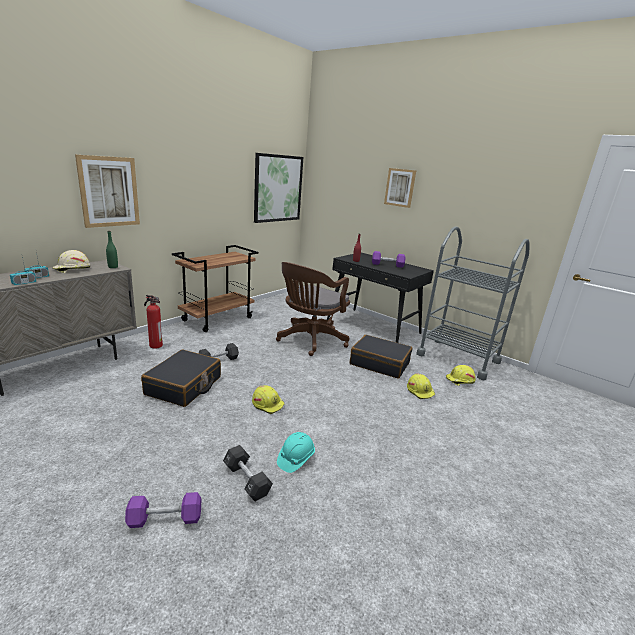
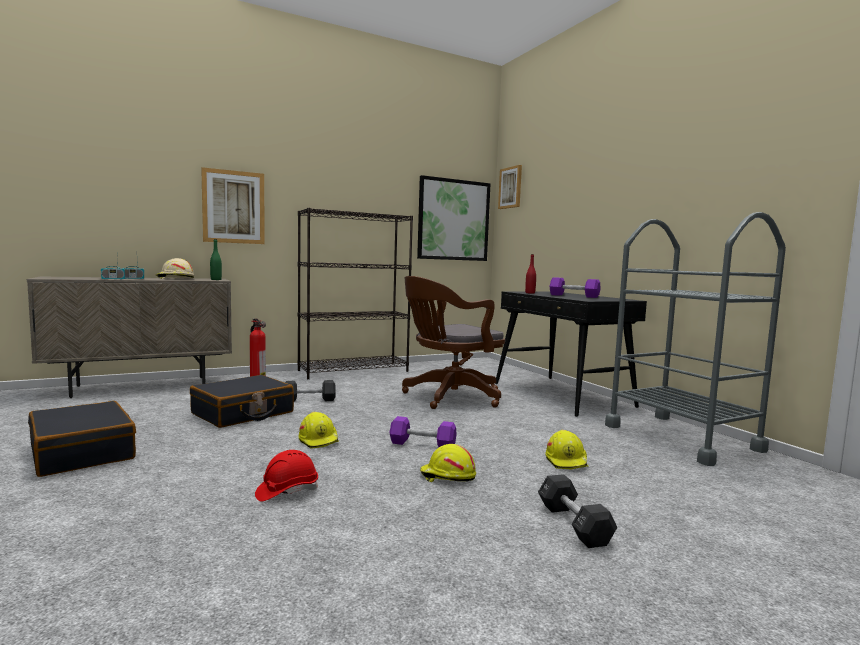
camera: 25 degrees right, 15 degrees down
(165, 519) = (66, 509): purple dumbbell -> purple dumbbell (422, 444)
(218, 319) = (354, 370): brown cart -> black bookcase
(247, 480) = (200, 497): black dumbbell -> black dumbbell (573, 524)
(295, 459) = (287, 491): turquoise hard hat -> red hard hat
(380, 363) = (530, 427): black suitcase -> black suitcase (83, 452)
(400, 187) = (597, 193): picture -> picture (510, 187)
(460, 380) = (658, 460): yellow hard hat -> yellow hard hat (447, 476)

